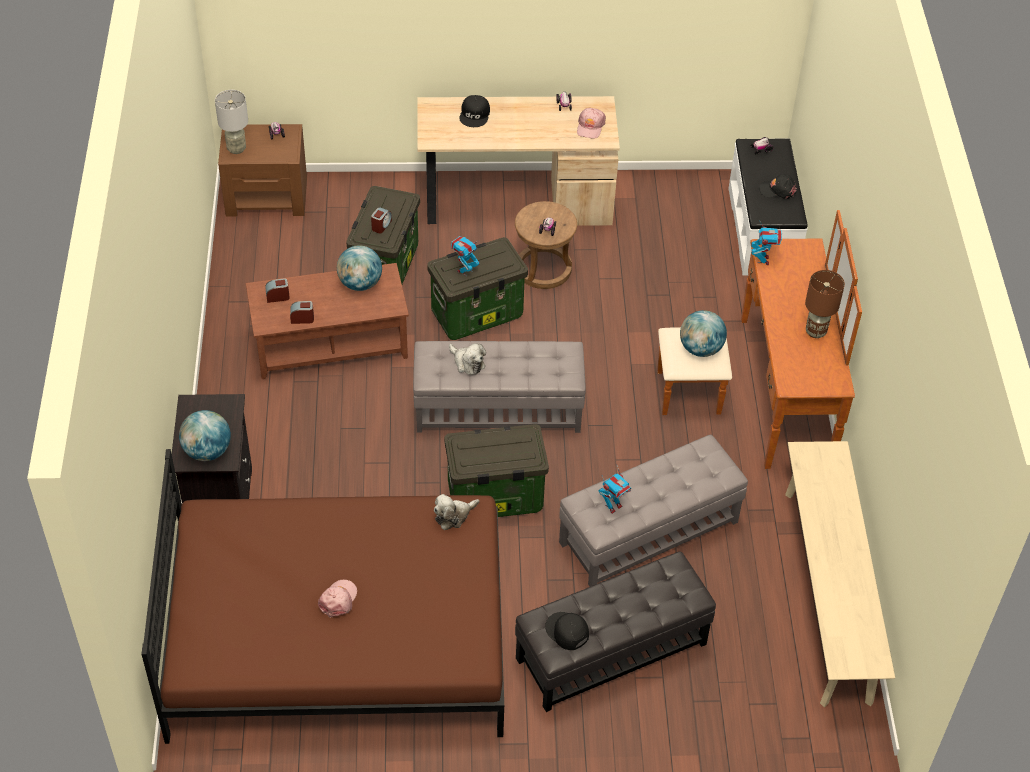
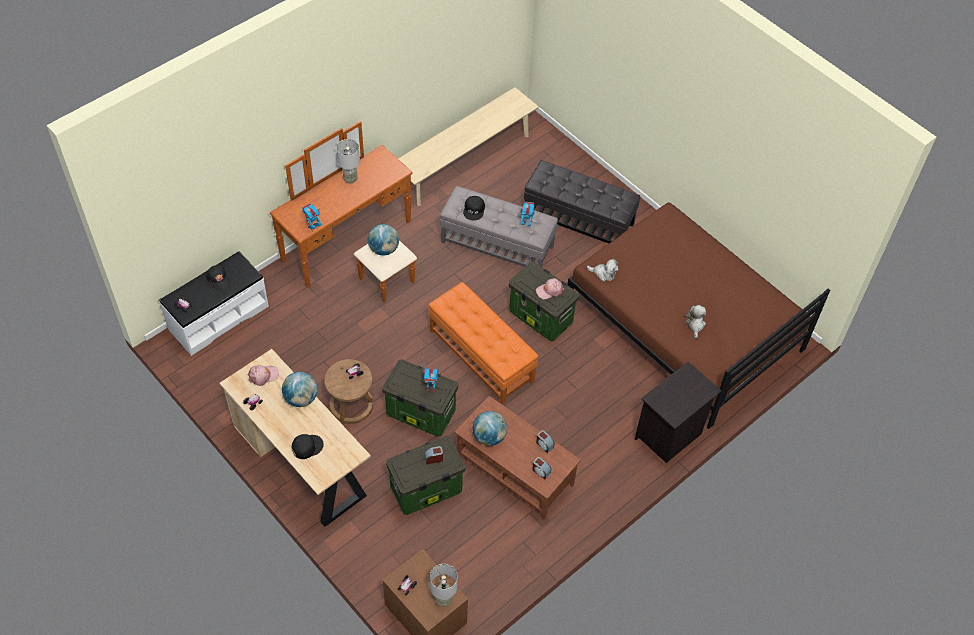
camera: 130 degrees left, 5 degrees up
(207, 451) = (692, 384): globe -> globe (301, 398)
(338, 600) = (697, 284): pink cap -> pink cap (549, 290)
(467, 363) = (496, 342): plush toy -> plush toy (695, 325)
(498, 408) = (481, 355): grey ottoman -> orange ottoman
(566, 632) = (614, 199): black cap -> black cap (474, 210)
(816, 332) = (350, 179): brown table lamp -> grey table lamp

